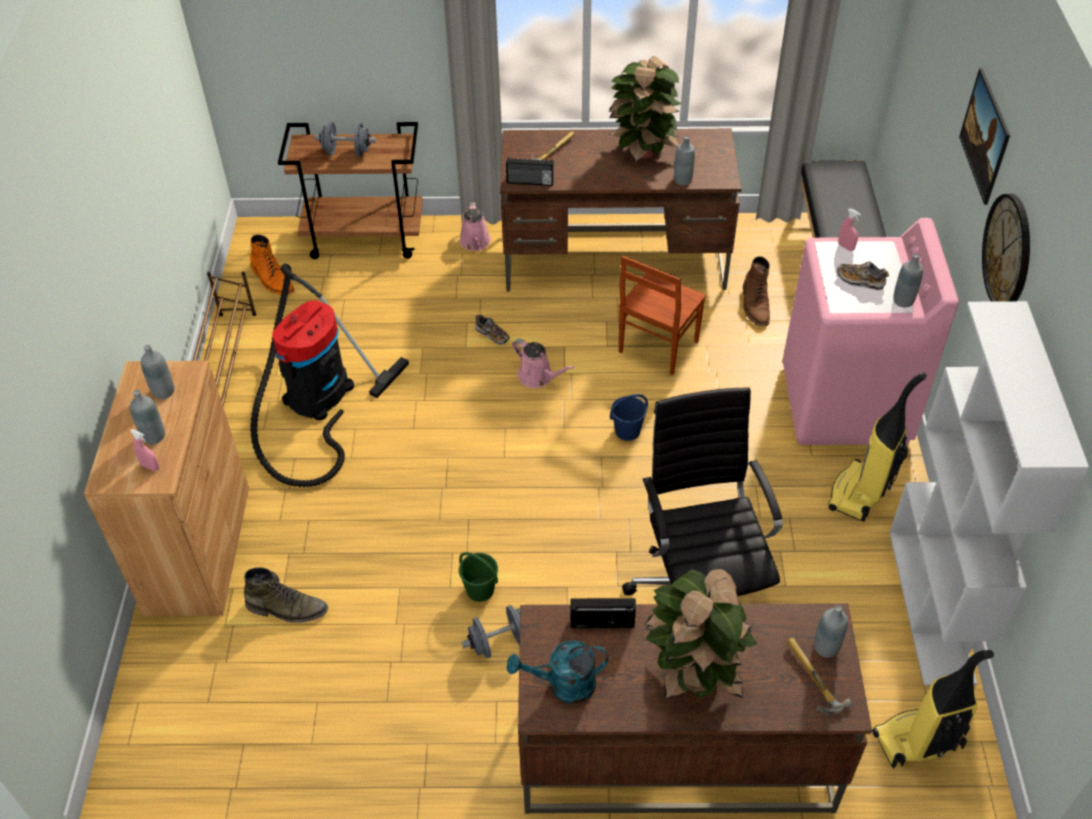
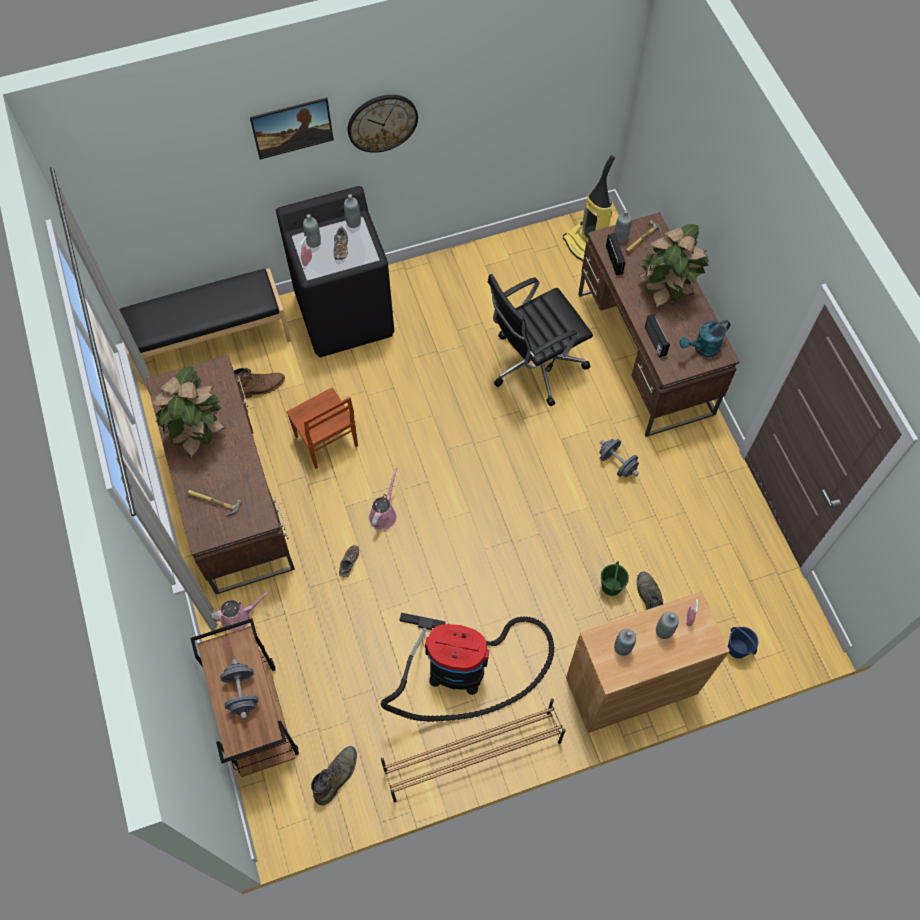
camera: 110 degrees left, 15 degrees up
(272, 280) = (336, 776): orange boot -> green boot
(479, 589) = (585, 488): green bucket -> green bucket (611, 586)
(530, 182) = (262, 507): radio -> radio (614, 260)
(563, 685) = (702, 348): turquoise watering can -> turquoise watering can turned 90 degrees clockwise
(627, 431) = (417, 439): blue bucket -> blue bucket (738, 649)
(656, 347) = (326, 442): brown chair -> brown chair turned 45 degrees clockwise
(682, 180) = (228, 396): grey bottle -> grey bottle (313, 242)
(845, 404) = (345, 315): pink washing machine -> black washing machine
(859, 494) = (423, 296): vacuum cleaner -> none
(932, 605) = (494, 250): white bookcase -> none

